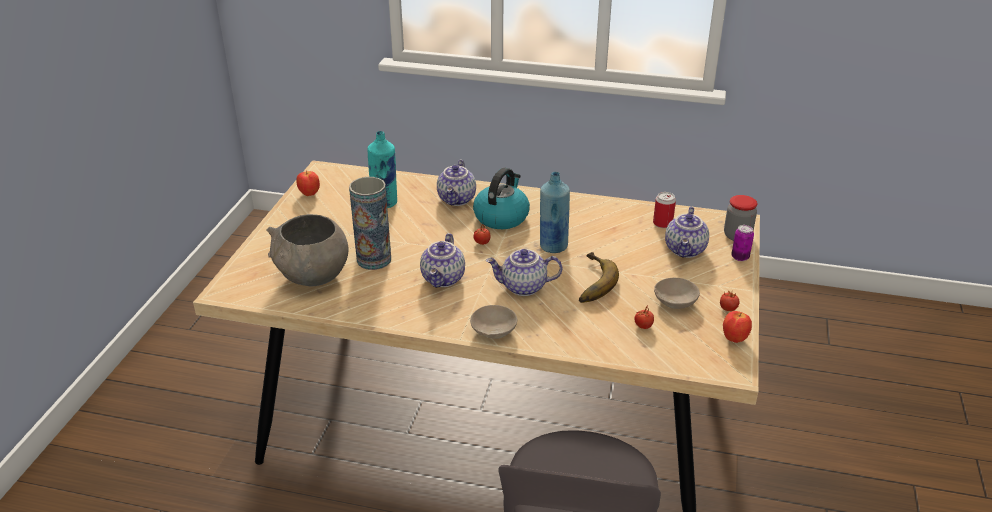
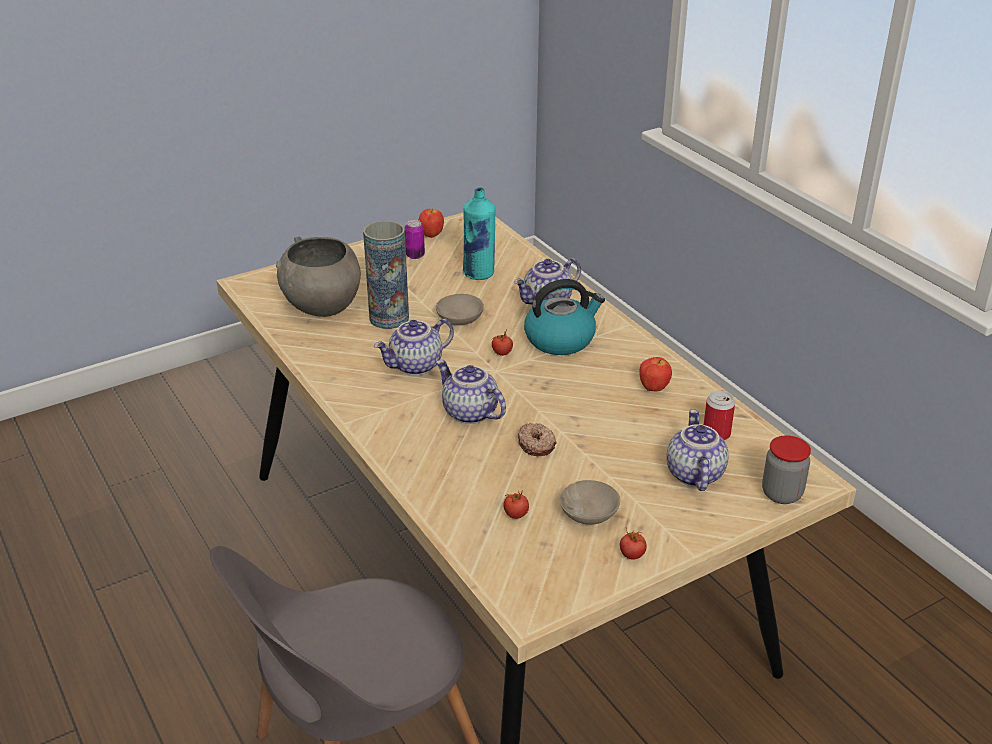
camera: 45 degrees right, 0 degrees up
(495, 330) = (383, 433): beige bowl -> beige bowl (461, 319)
(553, 246) = (561, 392): blue bottle -> none
(589, 282) = (537, 444): banana -> donut
(686, 250) = (693, 474): teapot -> teapot turned 120 degrees clockwise
(734, 338) = (584, 585): apple -> apple (654, 388)
(740, 257) = (743, 516): can -> can (415, 255)

